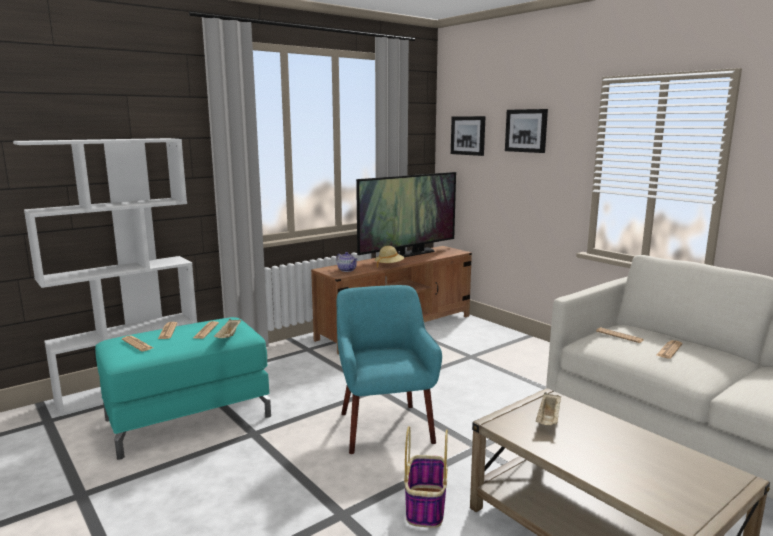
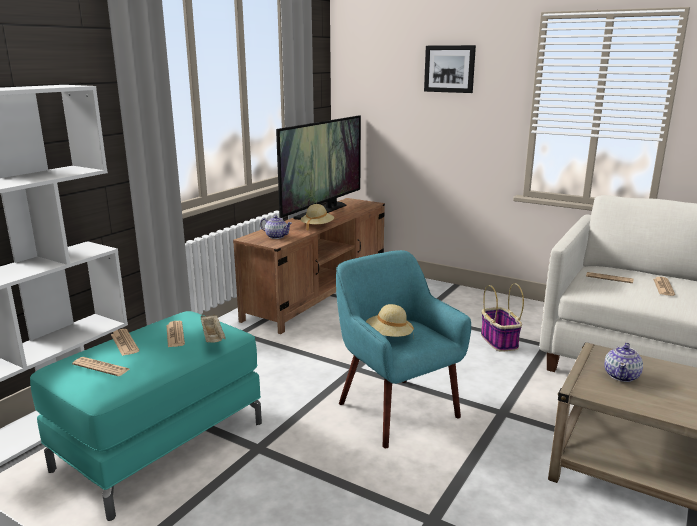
camera: 20 degrees left, 5 degrees up
(372, 357) = (389, 337): none -> beige hat
(425, 506) = (505, 488): basket -> basket (498, 341)
(468, 135) = (375, 74): picture -> none
(548, 419) = (622, 376): beige tray -> teapot

